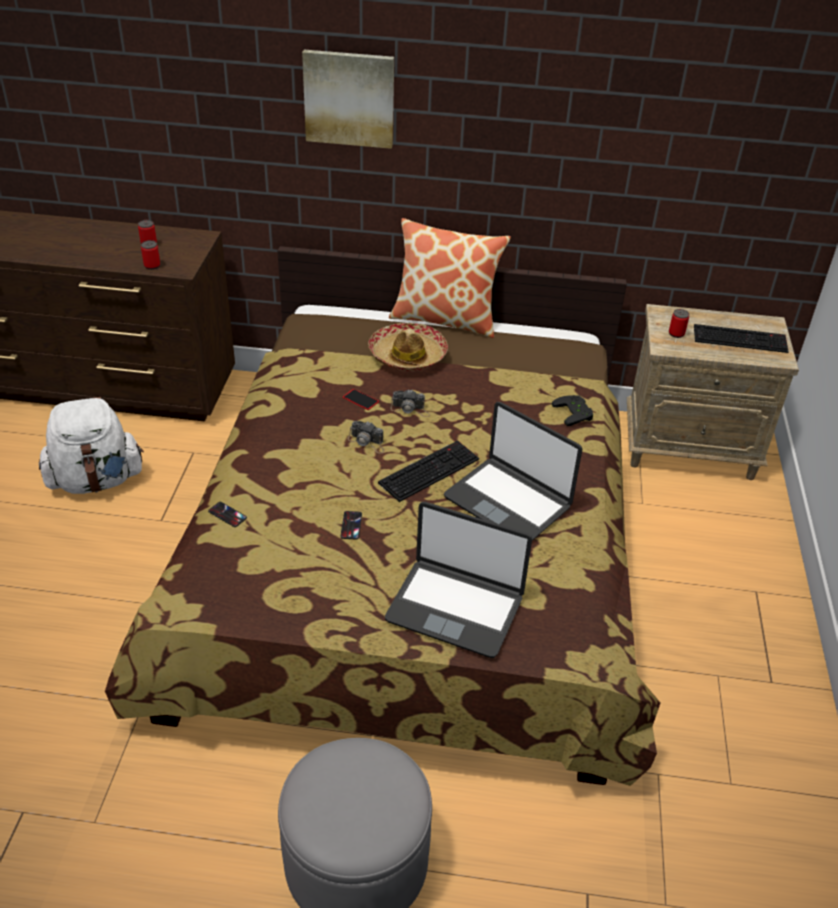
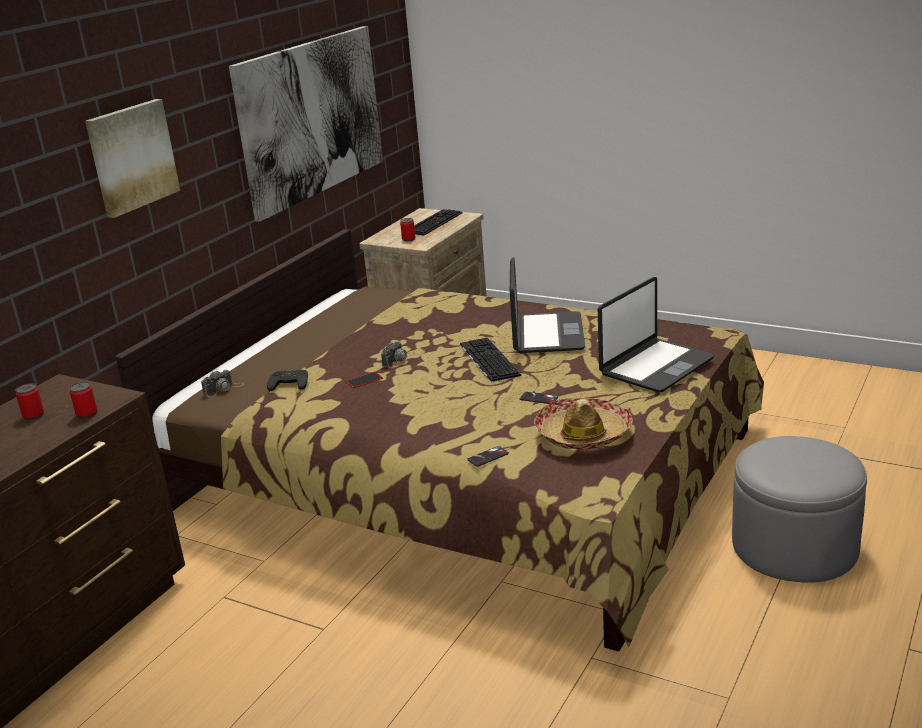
camera: 65 degrees left, 15 degrees down
(96, 480) = (212, 679): white backpack -> none
(367, 442) = (431, 382): camera -> camera (223, 388)
(407, 356) = (317, 353): hat -> hat (583, 434)
(445, 319) = (267, 337): pillow -> none
(508, 501) = (546, 334): laptop -> laptop turned 60 degrees counterclockwise
(575, 413) = (455, 299): black game controller -> black game controller (290, 382)
(625, 150) = (311, 118): none -> picture

